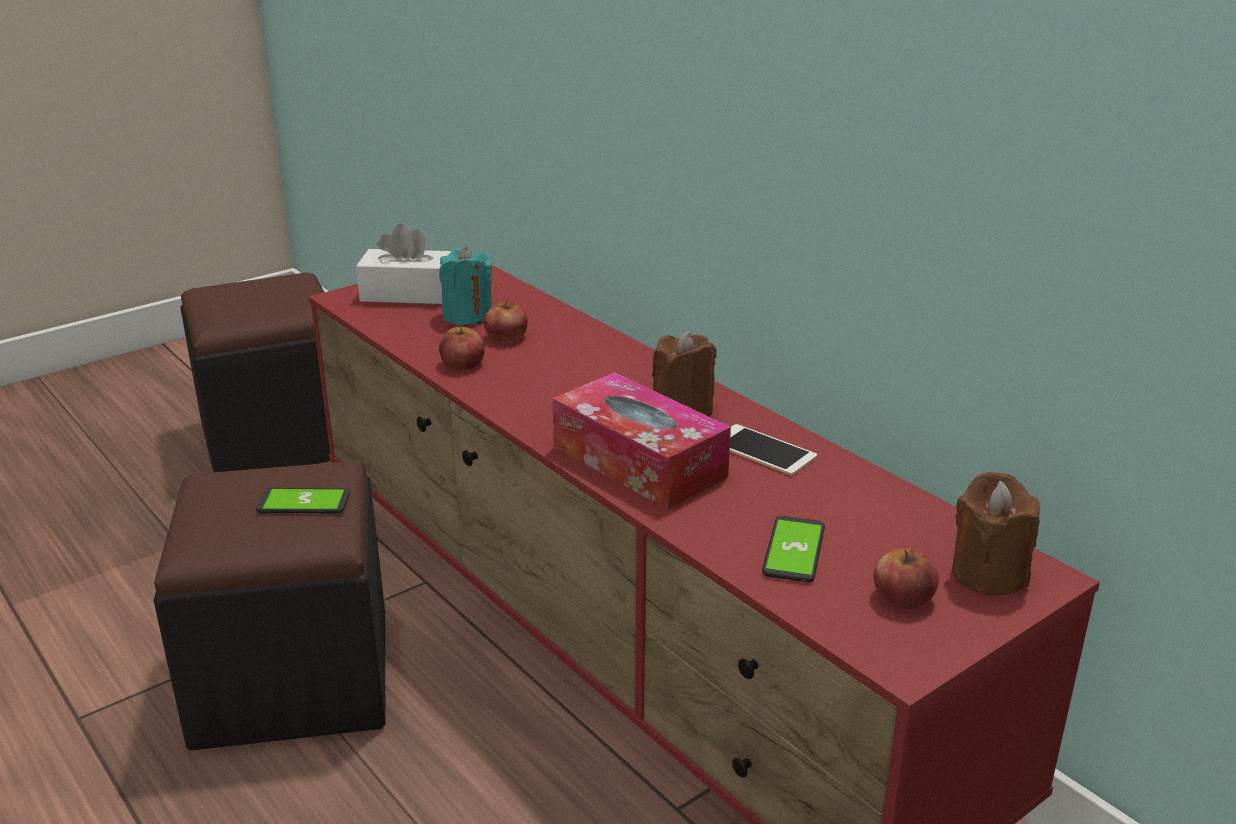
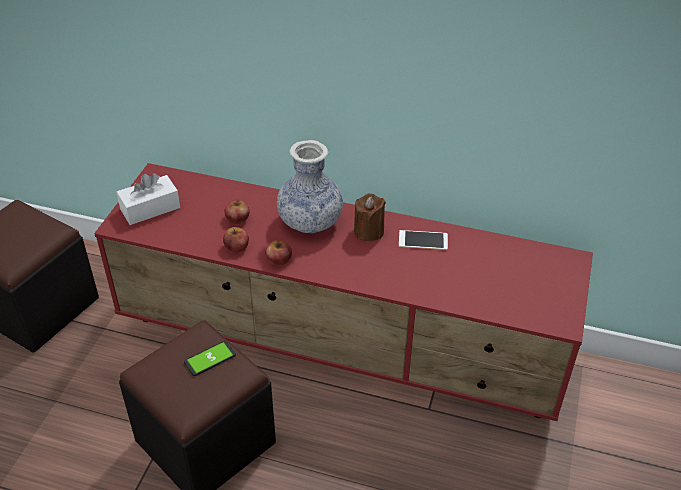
camera: 35 degrees left, 15 degrees up
(467, 316) = (201, 211): turquoise candle -> none
(606, 371) = (310, 221): none -> vase
(639, 461) = (380, 271): tissue box -> none
(793, 550) = (484, 290): phone -> none
(903, 597) = (539, 293): apple -> apple (279, 259)
(988, 574) = (557, 267): brown candle -> none

